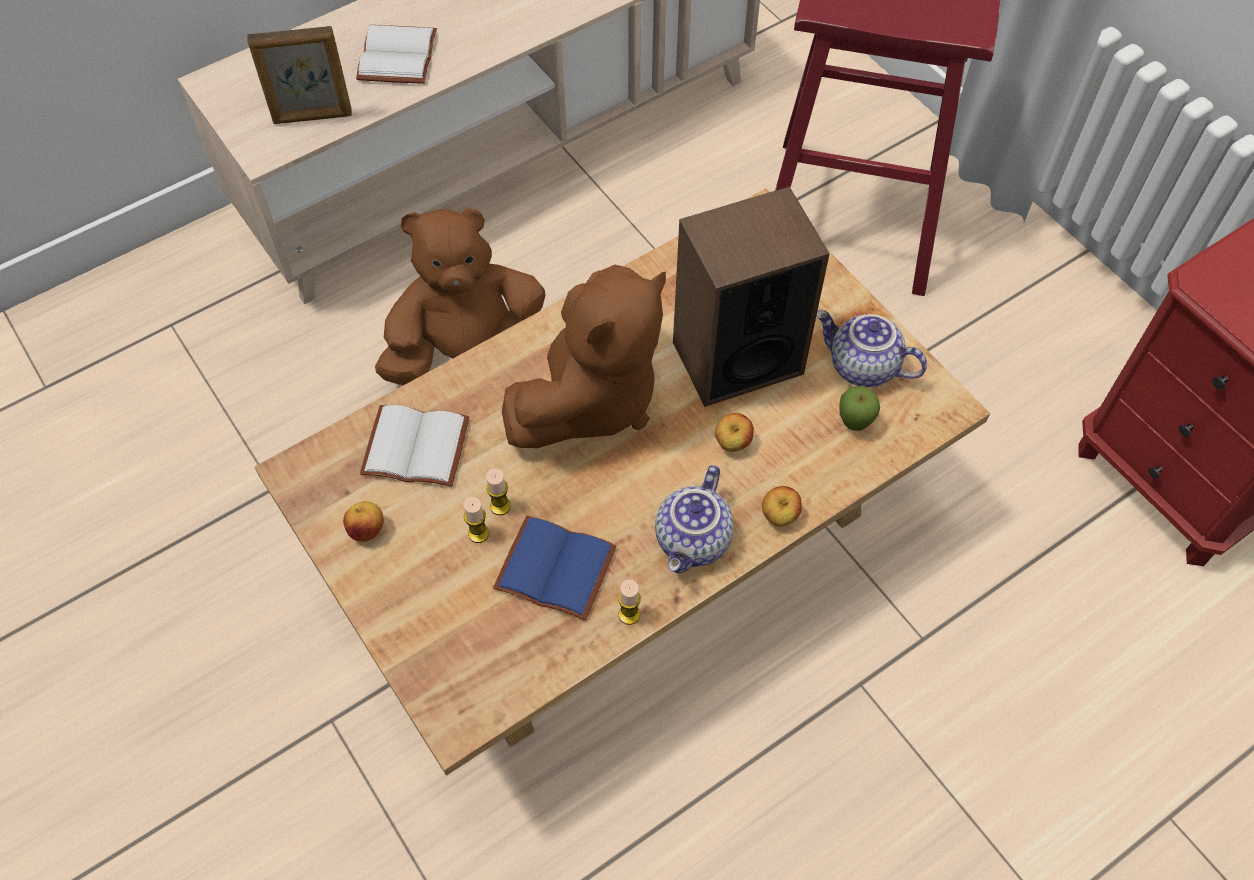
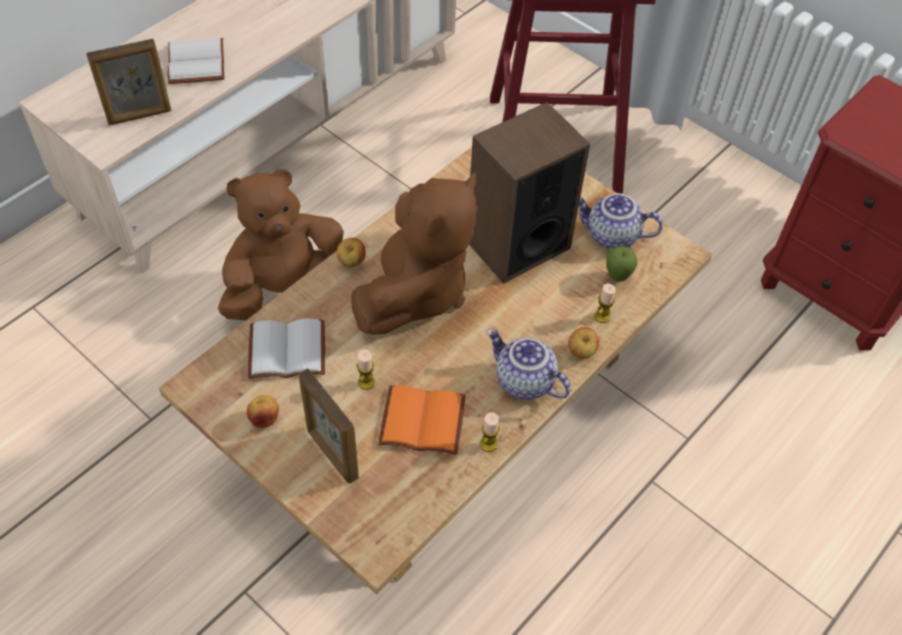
camera: 15 degrees left, 5 degrees down
(435, 589) = (332, 454): none -> picture frame
(478, 533) = (355, 406): candle -> candle (602, 316)
(558, 566) = (424, 419): blue book -> orange book
(694, 541) = (523, 382): teapot -> teapot turned 120 degrees clockwise
(732, 443) = (531, 306): apple -> apple (351, 262)

